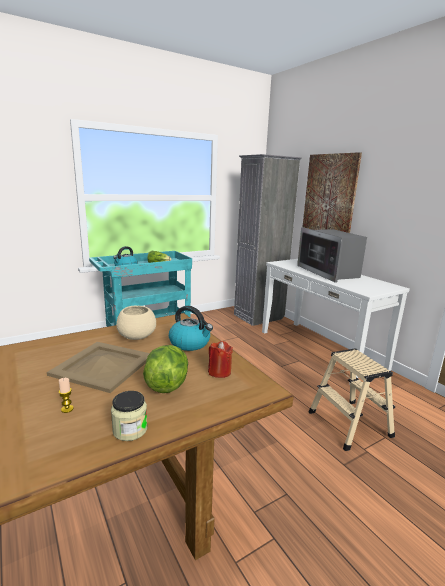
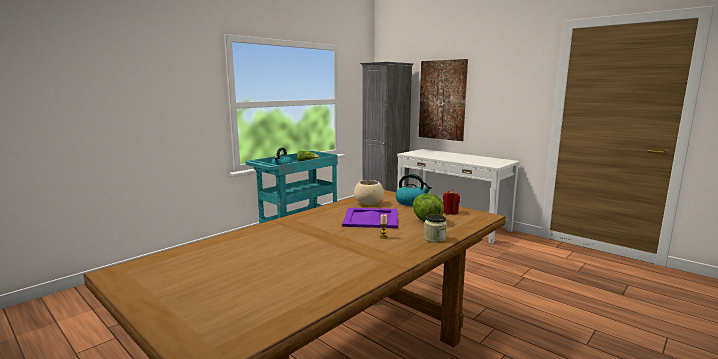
camera: 15 degrees left, 5 degrees down
(104, 365) = (371, 218): beige tray -> purple tray
(329, 272) = (453, 156): microwave -> none
(350, 424) = (503, 264): beige step ladder -> none

